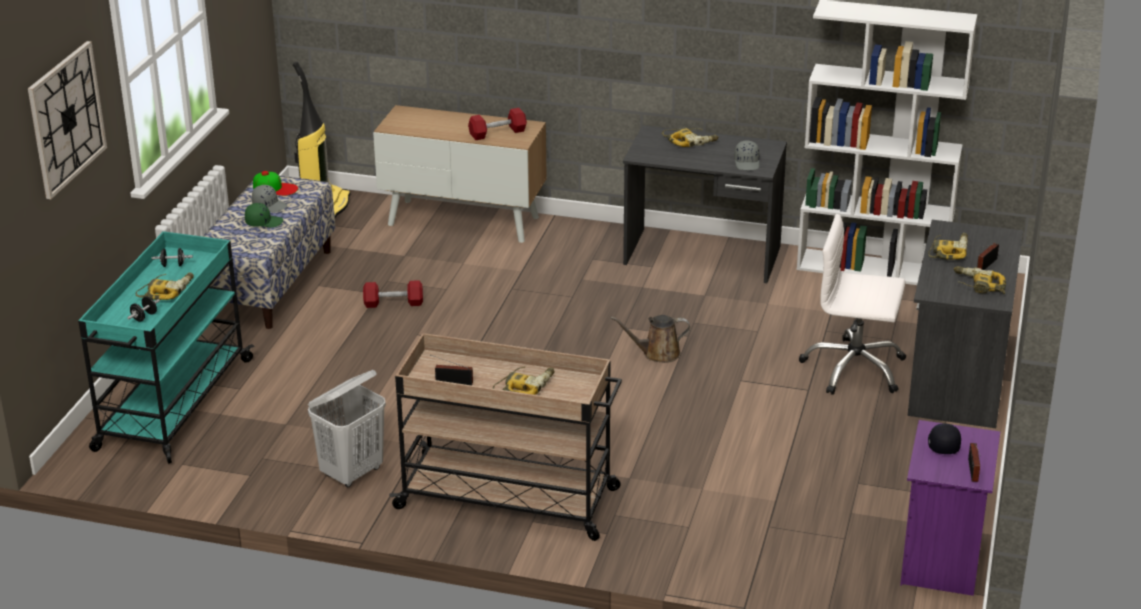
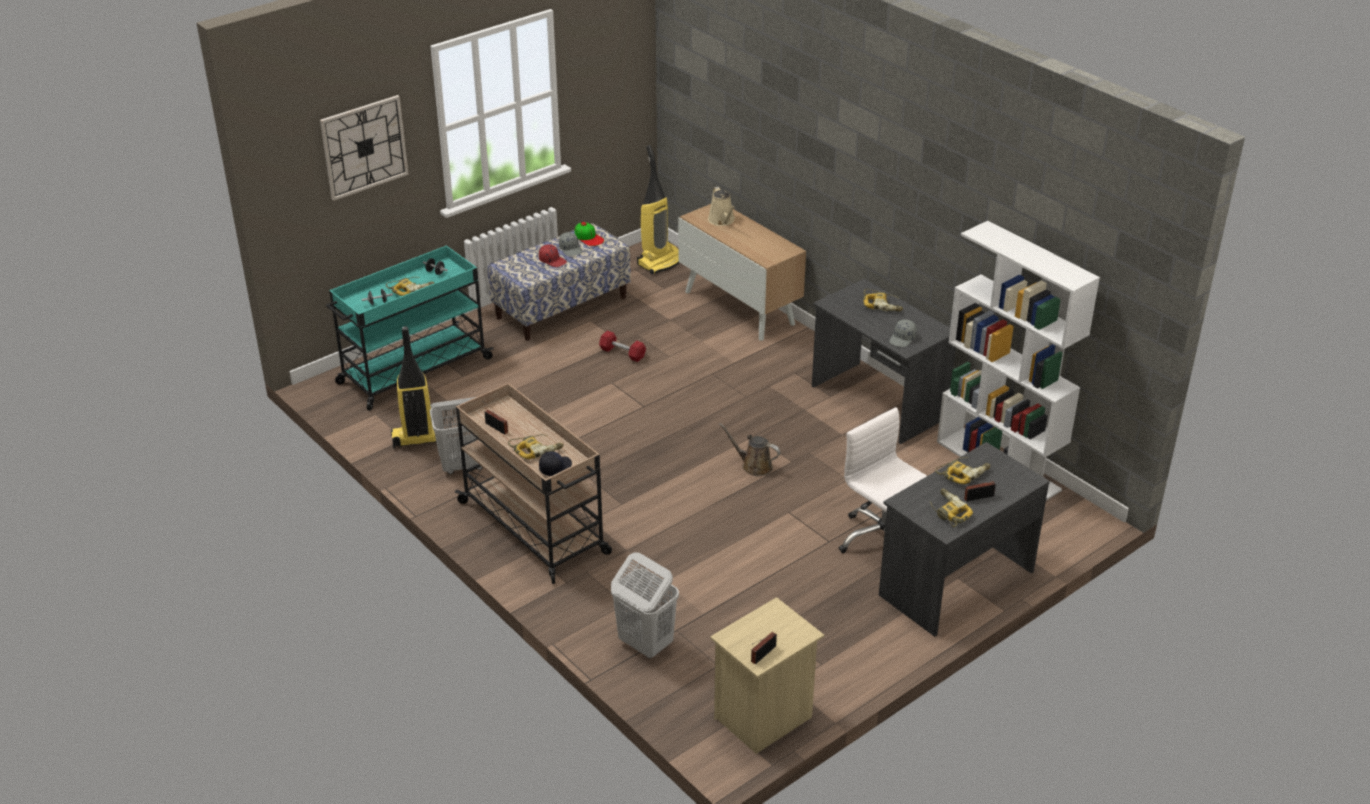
camera: 35 degrees right, 5 degrees up
(263, 222) = (552, 260): green cap -> red cap
(267, 469) = (418, 439): none -> vacuum cleaner
(425, 121) = (722, 220): none -> beige watering can
(497, 133) = (760, 248): red dumbbell -> none
(755, 552) = (645, 644): none -> white laundry basket
(942, 444) = (768, 623): black cap -> black cap (555, 467)
(943, 562) = (765, 718): purple nightstand -> beige nightstand

